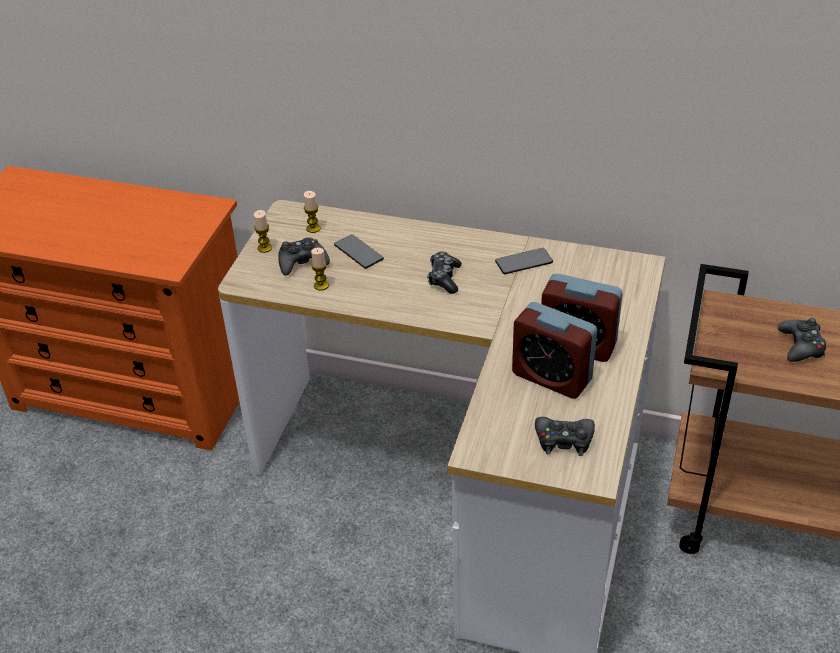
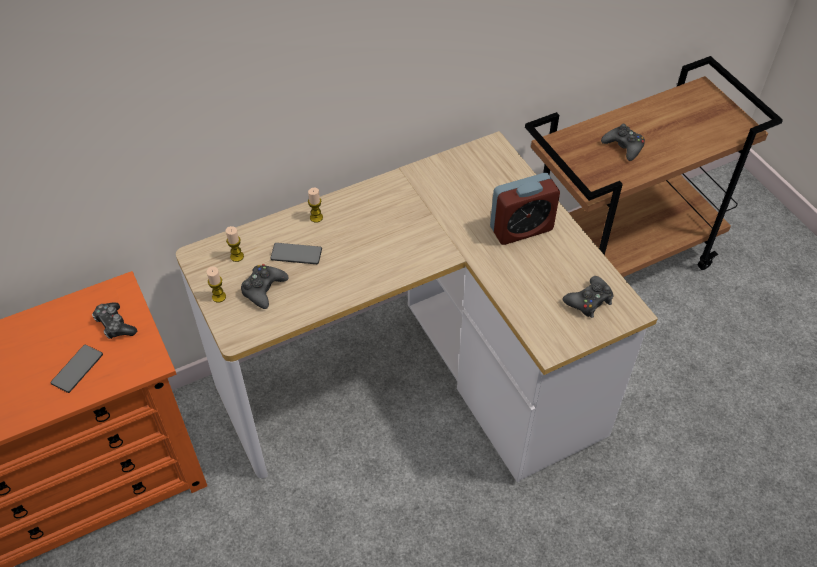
camera: 45 degrees left, 10 degrees up
(321, 285) = (302, 298): candle -> candle (316, 217)
(444, 278) = (381, 236): game controller -> game controller (115, 325)
(524, 262) = (419, 189): phone -> phone (77, 369)
(551, 377) = (533, 262): alarm clock -> none

